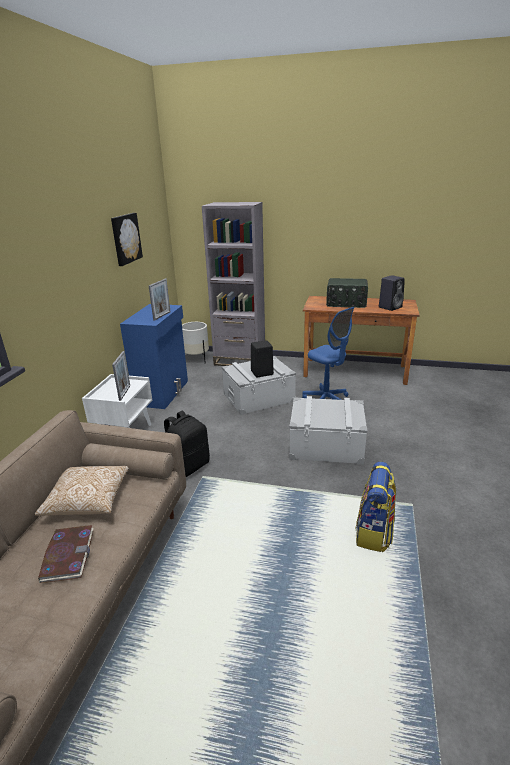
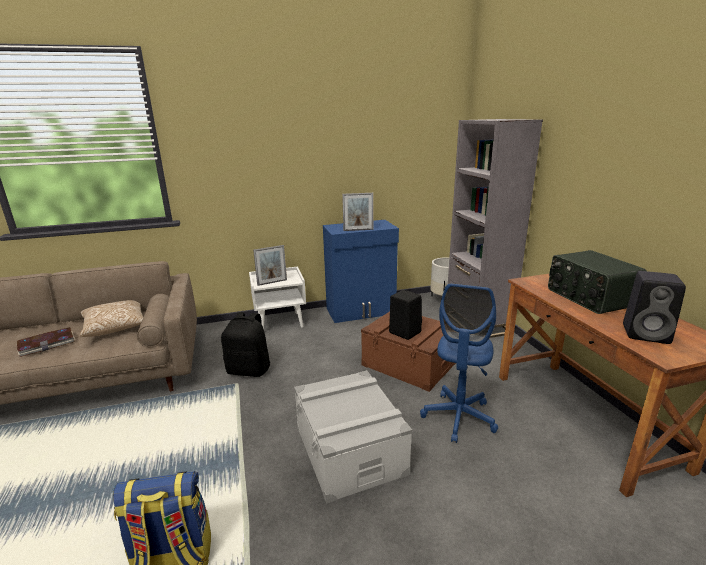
camera: 60 degrees right, 5 degrees down
(125, 238) = (363, 147): picture -> none
(258, 397) = (409, 363): grey storage box -> brown storage box

